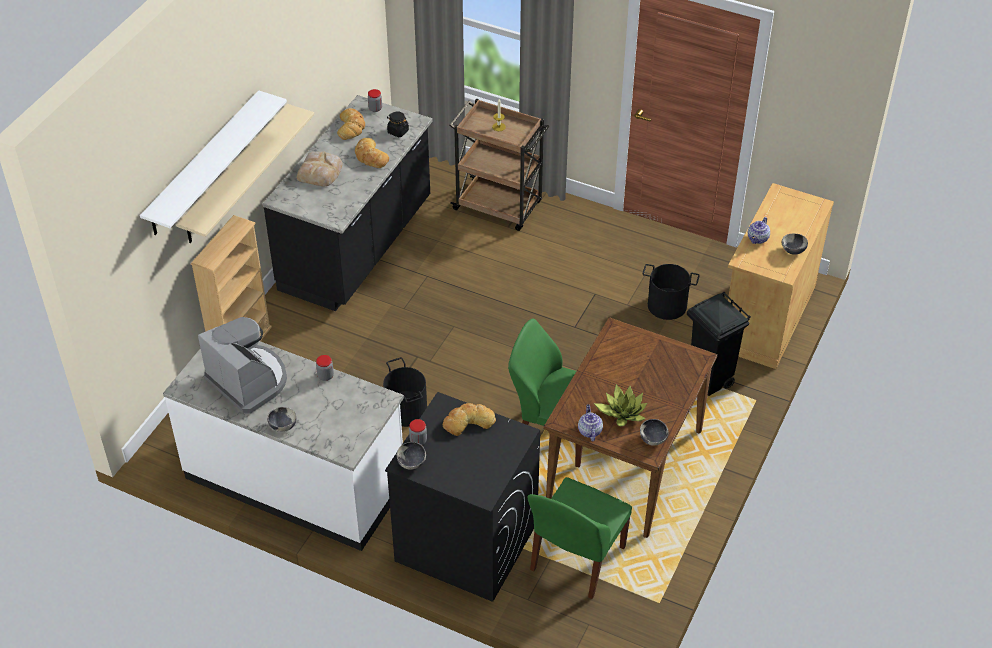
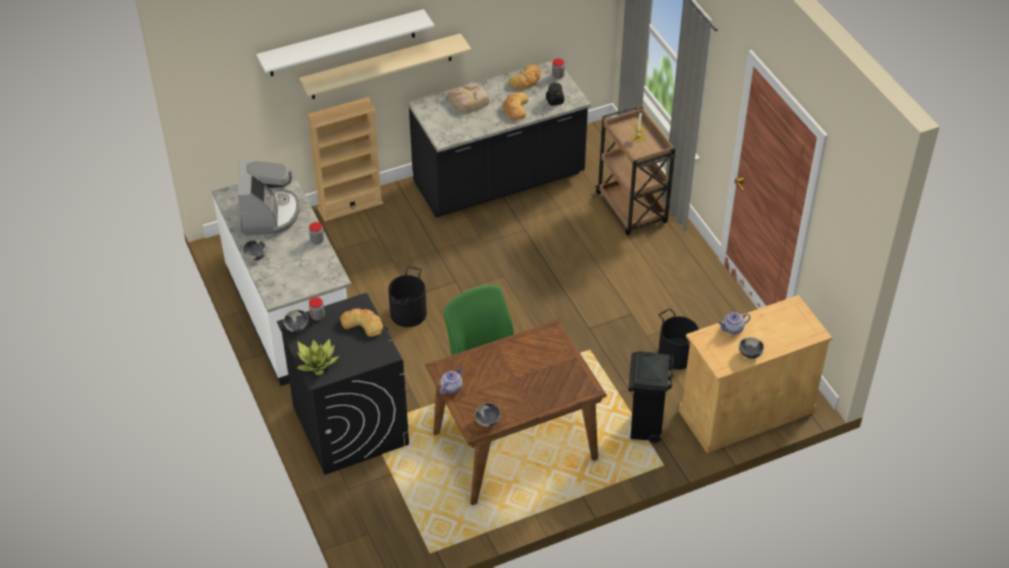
camera: 40 degrees right, 0 degrees up
(576, 560) = (407, 486): green chair -> none
(622, 412) = (488, 390): potted plant -> potted plant (317, 362)

